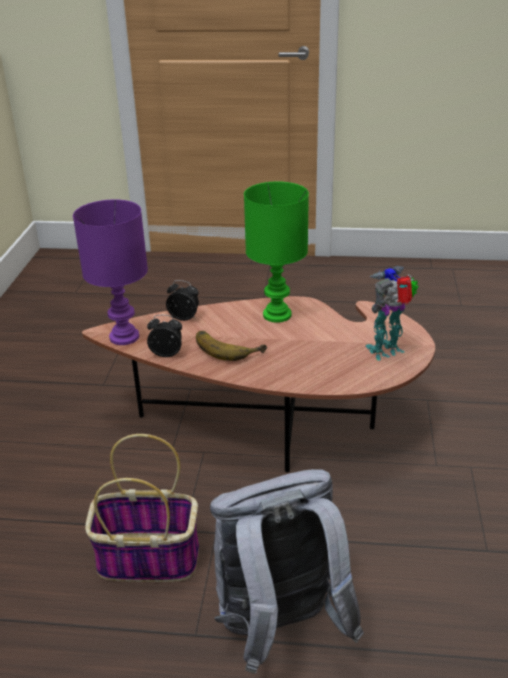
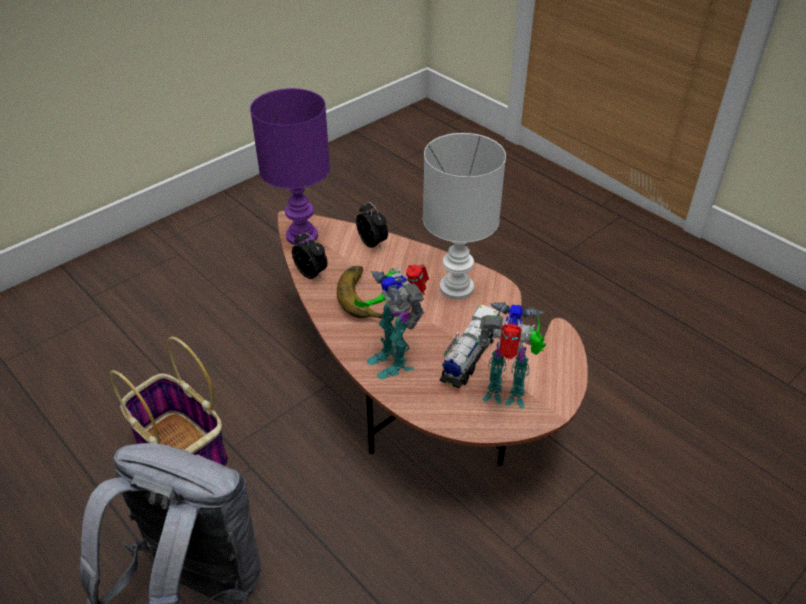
camera: 40 degrees right, 10 degrees up
(277, 316) = (455, 288): green table lamp -> white table lamp
(295, 369) = (393, 359): none -> toy robot
(338, 344) = (469, 357): none -> toy truck

